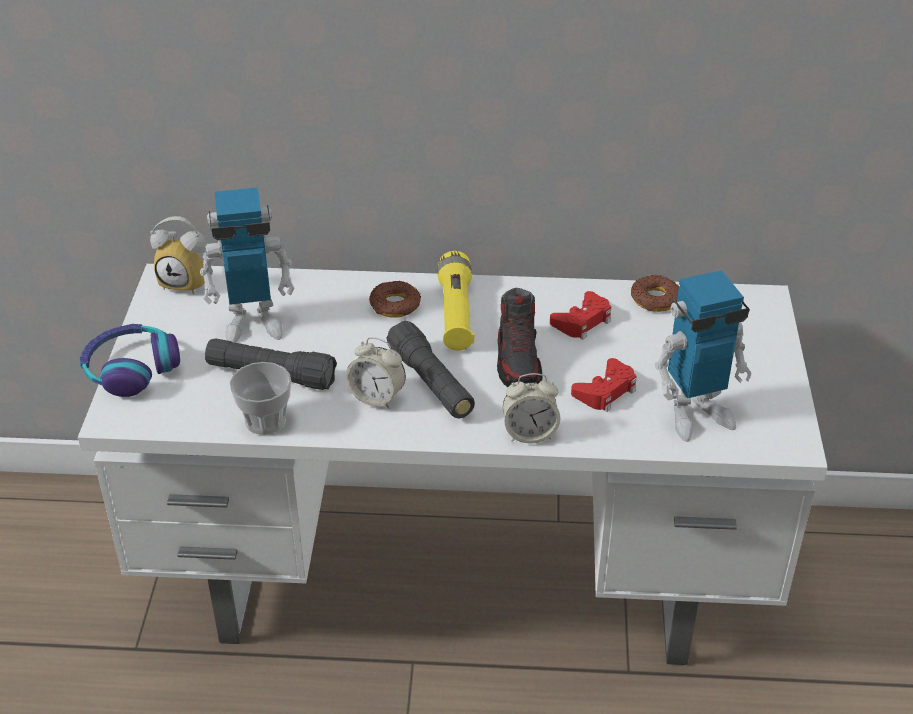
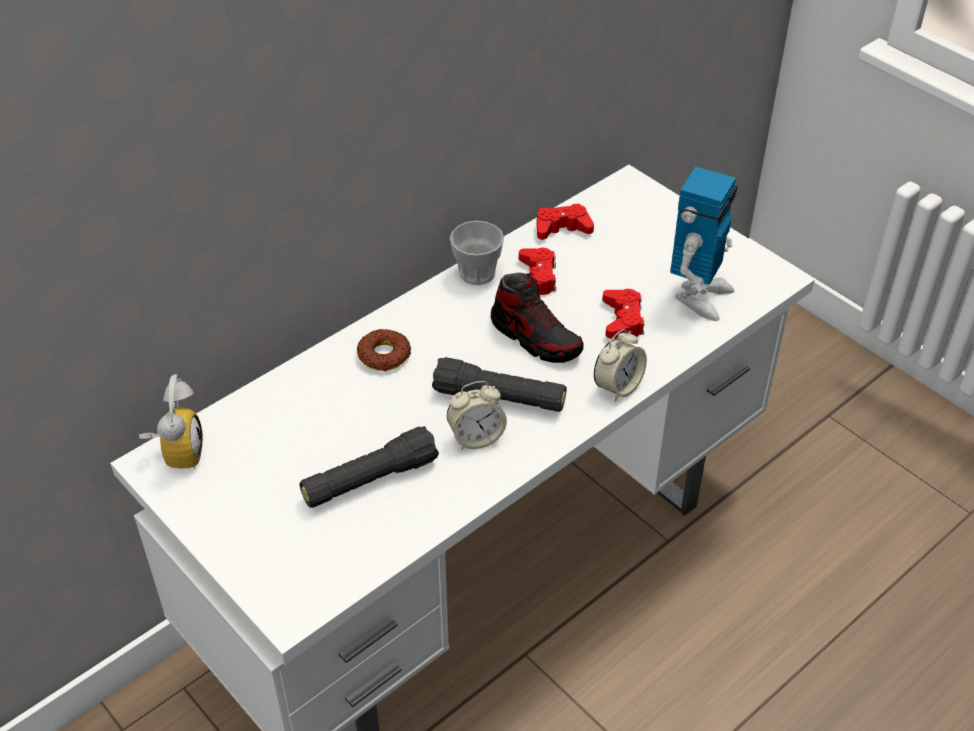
camera: 45 degrees left, 5 degrees up
(131, 369) = (241, 562): headphones -> none
(188, 281) = (177, 452): alarm clock -> alarm clock turned 60 degrees counterclockwise
(253, 323) = (290, 449): toy robot -> none
(265, 421) = (419, 519): cup -> cup (477, 273)
(456, 313) = (440, 331): yellow flashlight -> none
(655, 299) = (562, 228): donut -> red game controller

